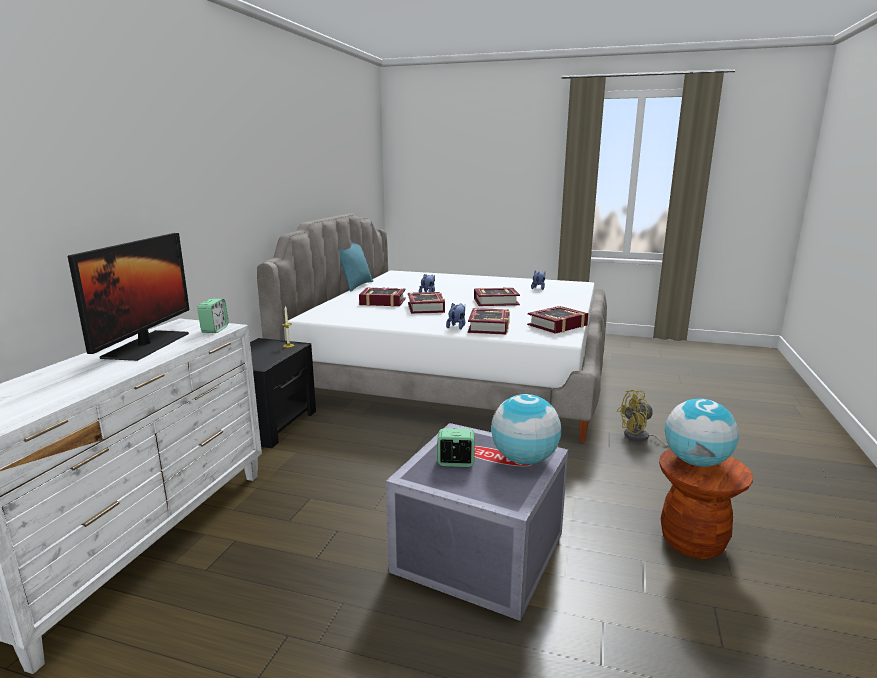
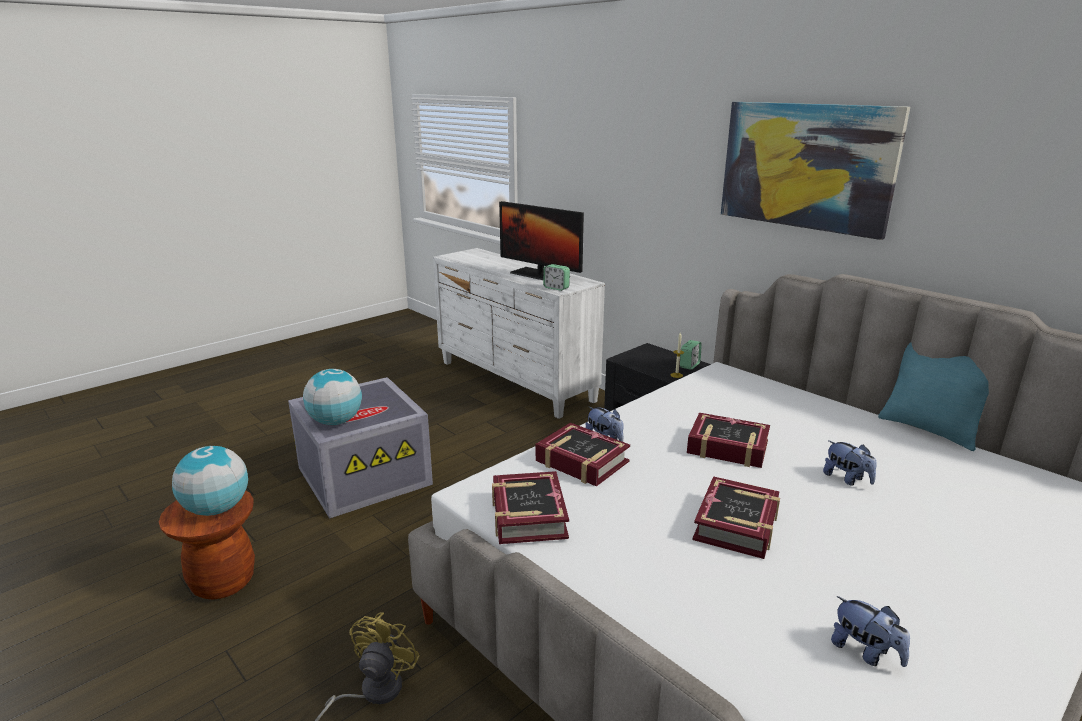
camera: 120 degrees right, 5 degrees up
(264, 154) = (806, 166): none -> picture
(382, 302) = (785, 425): book -> none
(456, 463) = (371, 399): alarm clock -> alarm clock (689, 365)

